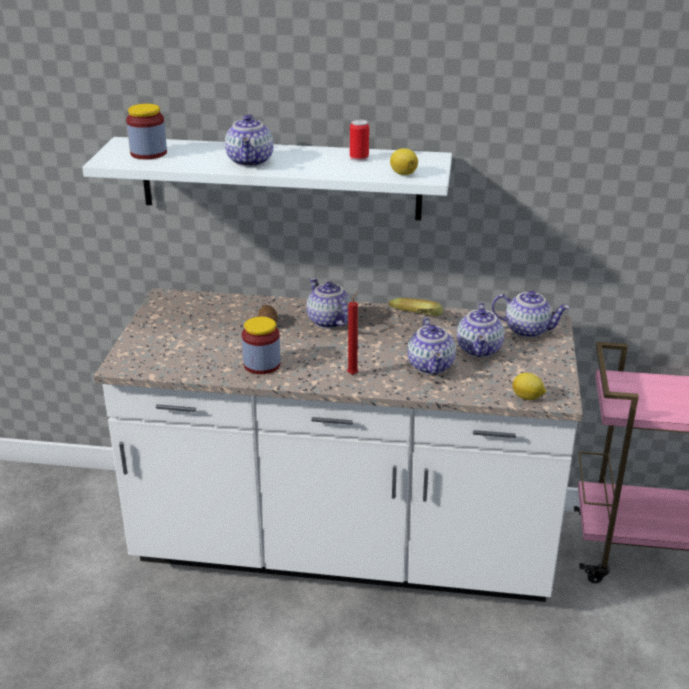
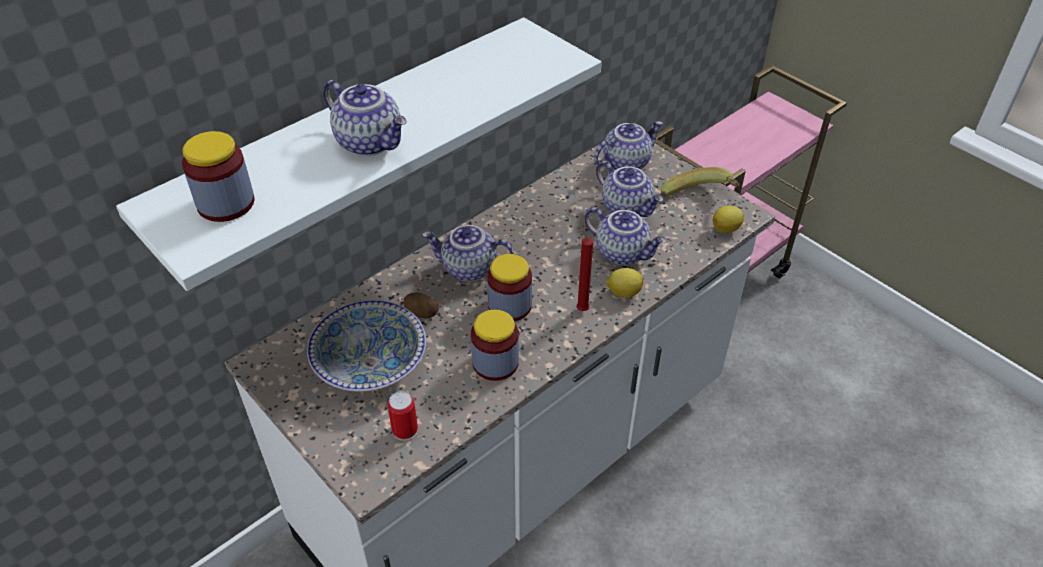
camera: 50 degrees left, 15 degrees up
(207, 327) = (371, 363): none -> bowl
(317, 348) = (510, 306): none -> jar
(359, 158) = (464, 72): can -> can (405, 430)
(403, 173) = (541, 69): lemon -> lemon (623, 292)
(412, 322) = (535, 217): banana -> banana (699, 200)

